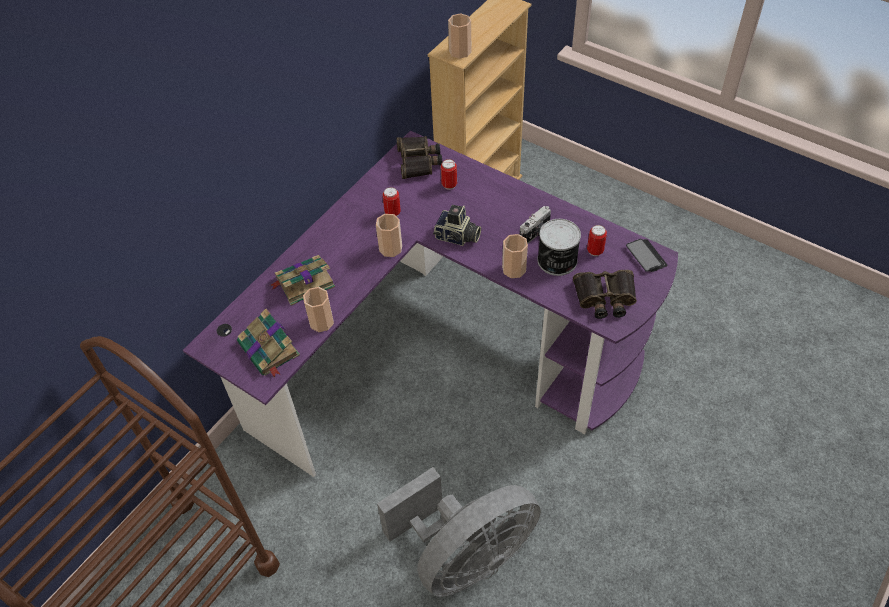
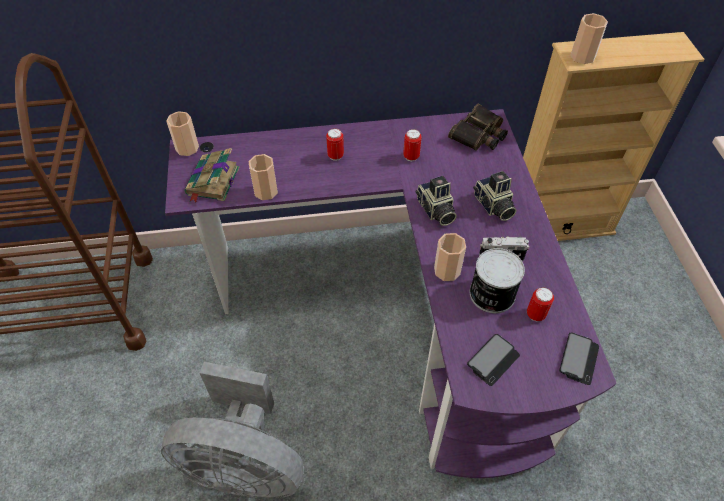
camera: 45 degrees right, 0 degrees up
(303, 283) = (290, 156): book -> none
(390, 248) = (376, 180): cup -> cup (187, 148)
(449, 185) = (480, 168): can -> can (335, 156)
(489, 204) = (493, 206): none -> camera
(605, 298) = (493, 360): binoculars -> phone

